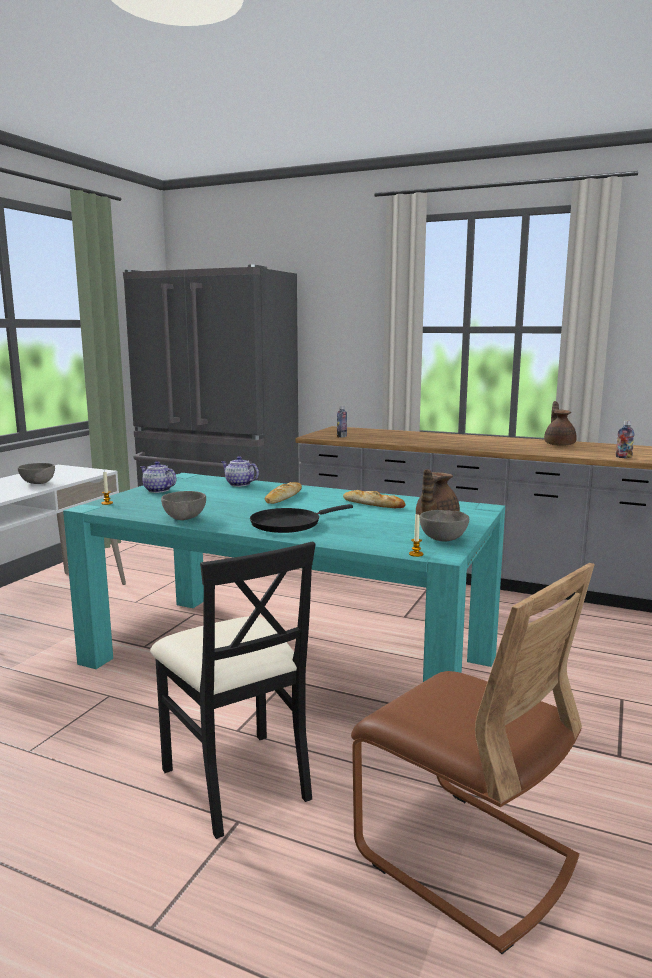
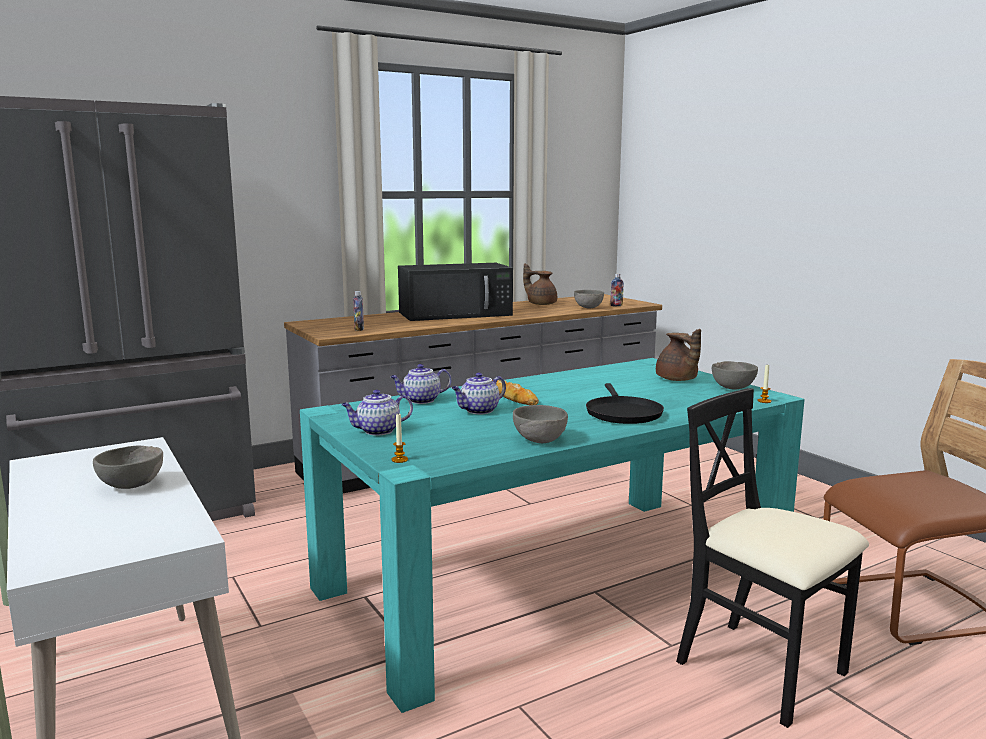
camera: 55 degrees left, 0 degrees up
(235, 497) = (479, 411): none -> teapot
(237, 780) = (762, 670): black chair -> black chair turned 135 degrees counterclockwise
(373, 504) = (591, 381): bread -> none
(452, 439) = (456, 313): none -> black microwave
(583, 454) = (588, 308): none -> grey bowl

